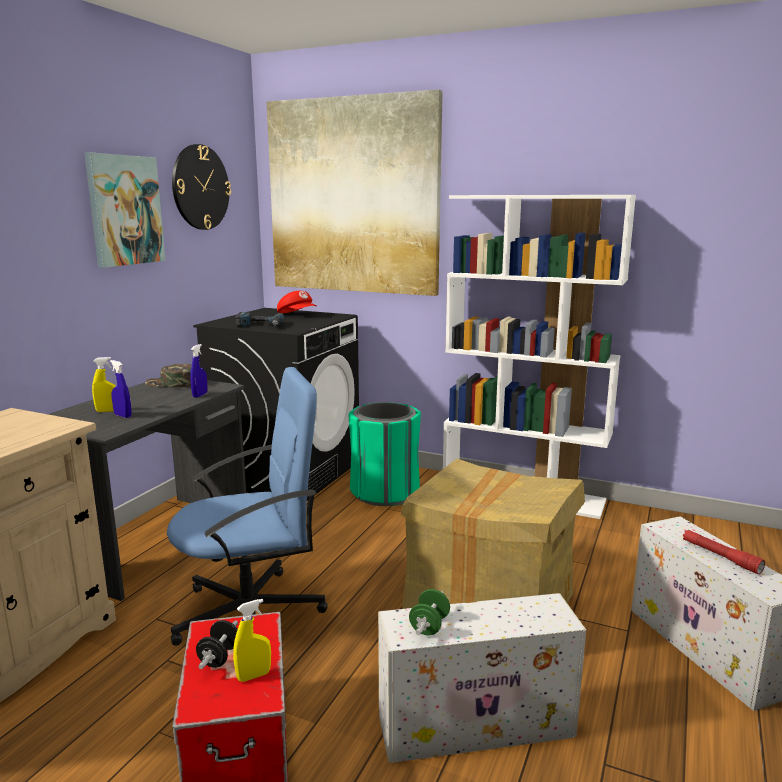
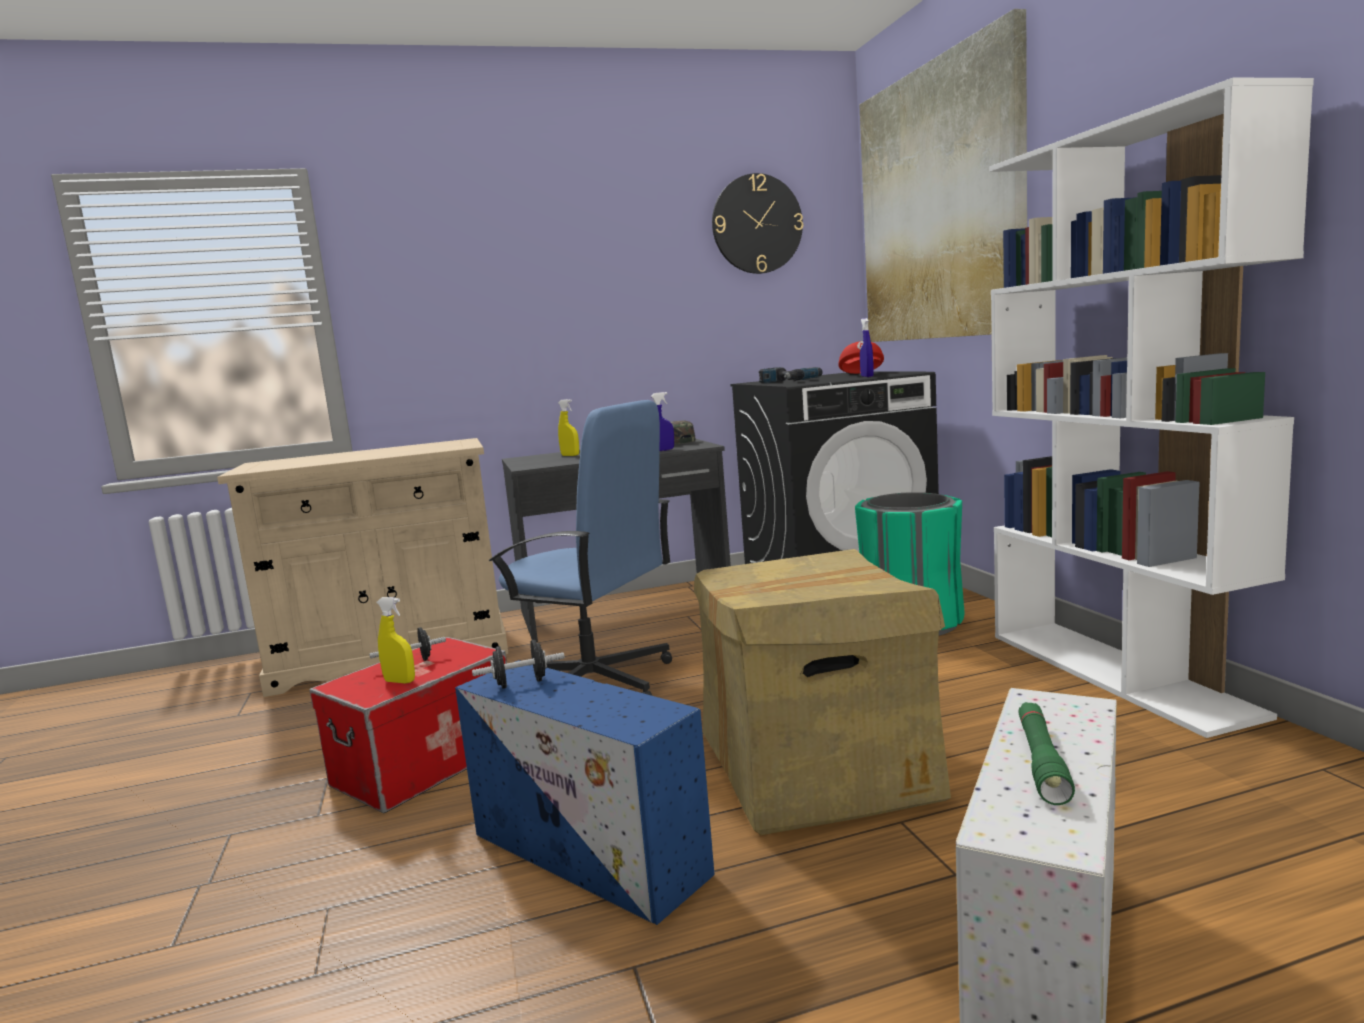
camera: 50 degrees right, 5 degrees down
(122, 416) = (568, 459): blue spray bottle -> blue spray bottle (867, 376)
(125, 210) = (644, 255): picture -> none
(429, 626) = (521, 683): green dumbbell -> black dumbbell
(478, 725) = (591, 855): white storage box -> blue storage box
(720, 556) = (1041, 761): red flashlight -> green flashlight

